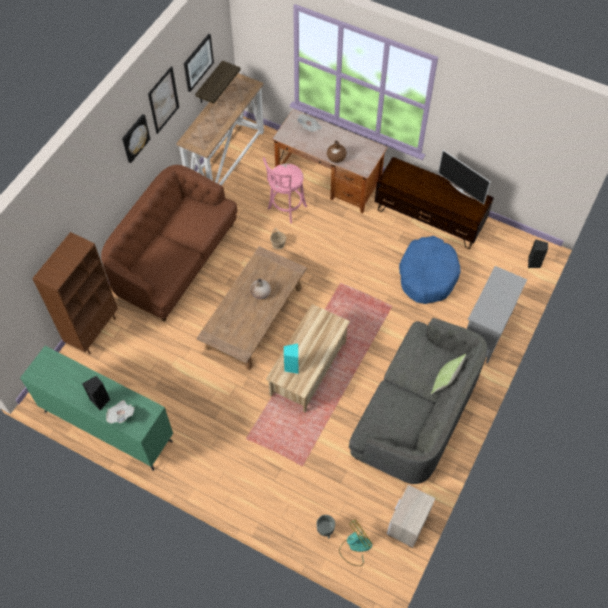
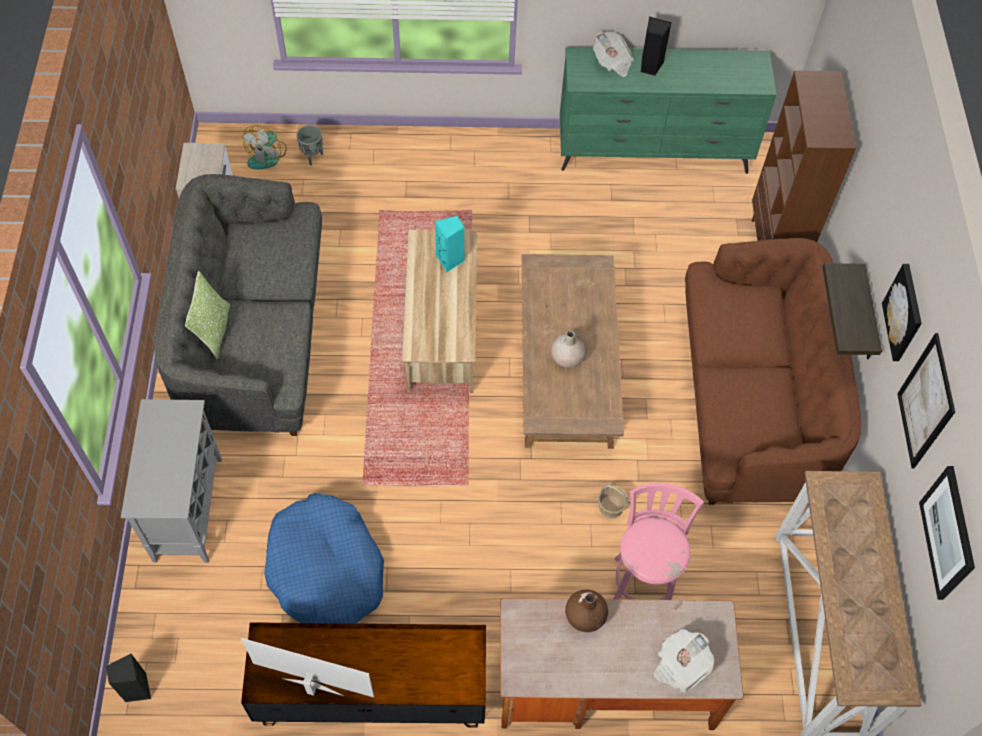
camera: 150 degrees right, 0 degrees up
(209, 83) = (922, 600): shelf -> shelf (868, 317)

